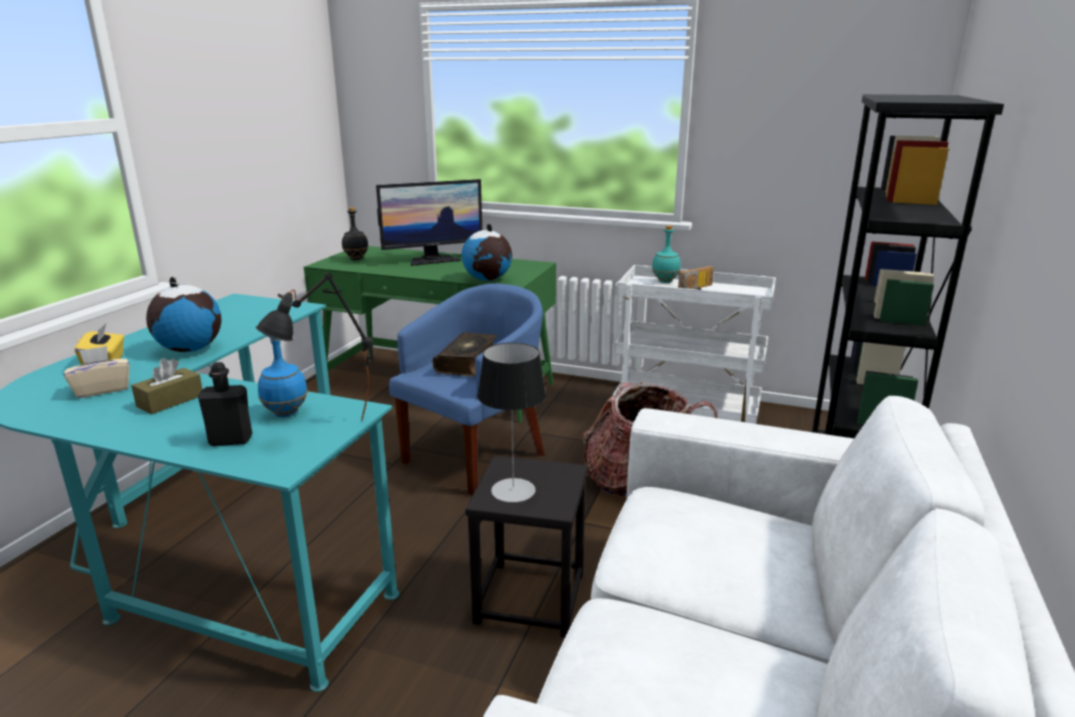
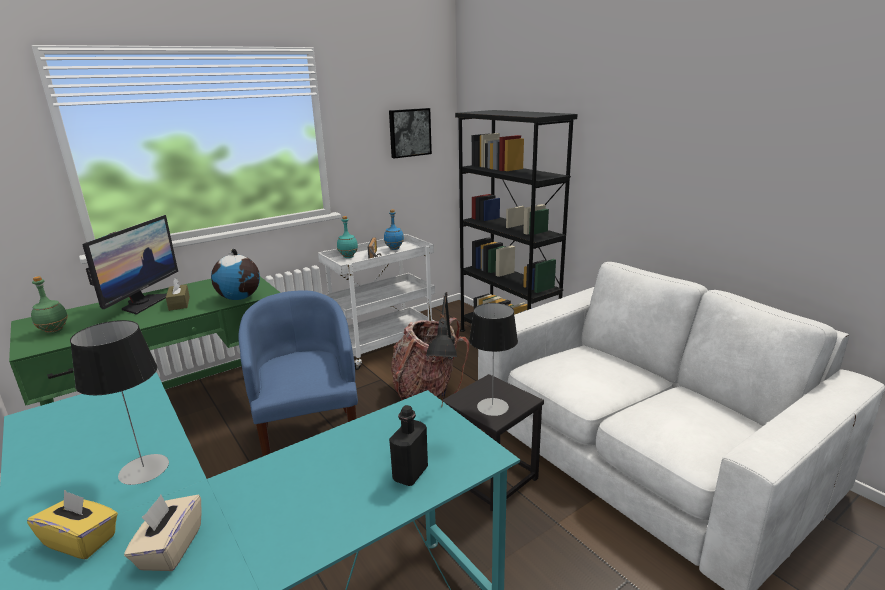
camera: 55 degrees left, 0 degrees up
(170, 401) = (275, 499): brown tissue box -> brown tissue box (179, 303)
(190, 349) = (144, 469): globe -> table lamp
(285, 413) = (387, 438): blue bottle -> blue bottle (394, 249)
(356, 258) = (54, 331): black bottle -> green bottle
(468, 362) = (299, 364): book -> none
(837, 125) = (409, 132): none -> picture

